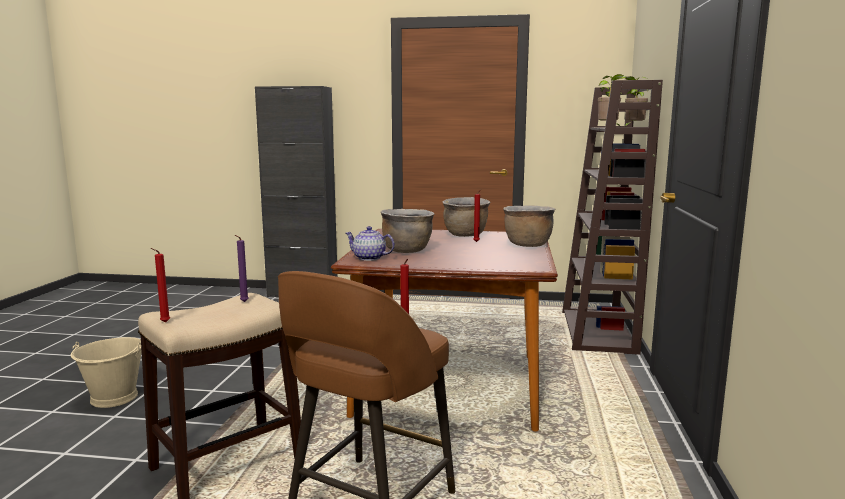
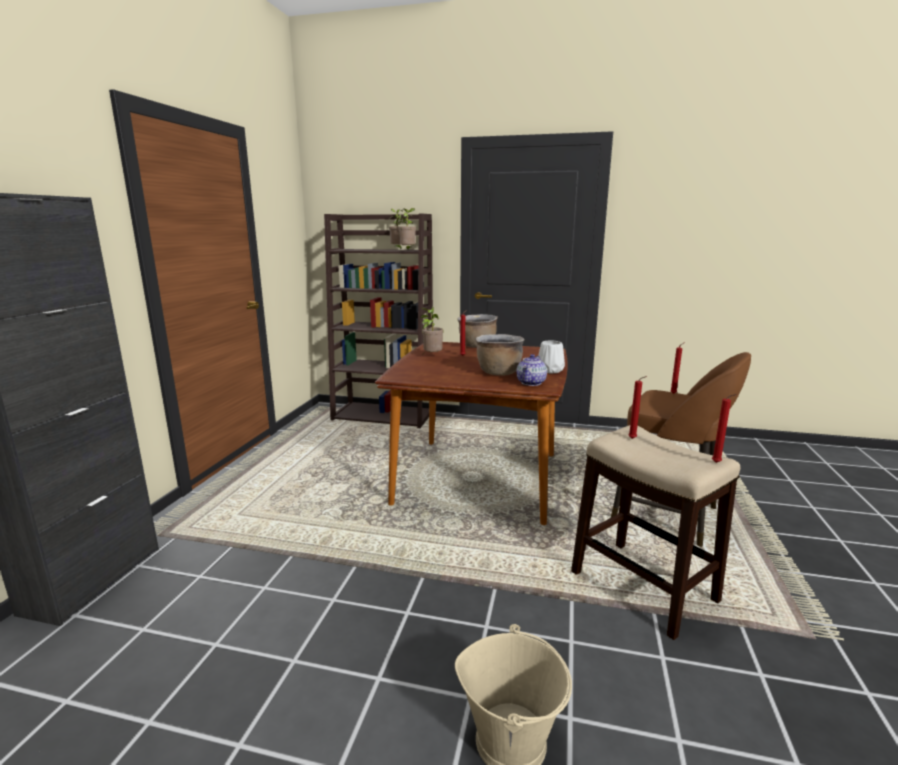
camera: 85 degrees left, 5 degrees up
(243, 302) = (633, 439): purple candle -> red candle
(421, 264) = (550, 370): none -> white vase
(465, 235) = (432, 357): brown cooking pot -> potted plant

